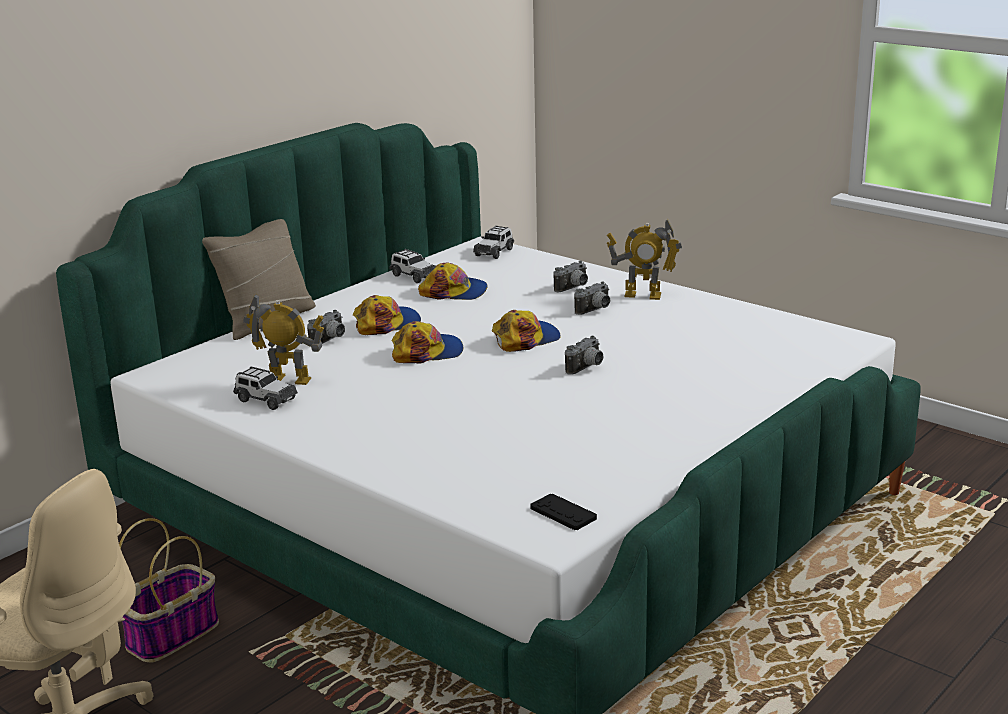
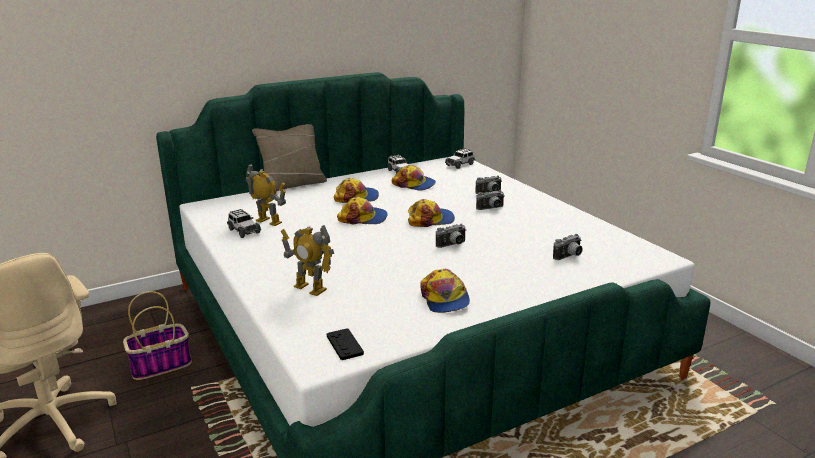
camera: 20 degrees right, 0 degrees up
(330, 340) = (315, 202): camera -> camera (569, 257)
(637, 436) = (444, 299): none -> cap
(643, 295) = (531, 204): toy robot -> toy robot (310, 288)

